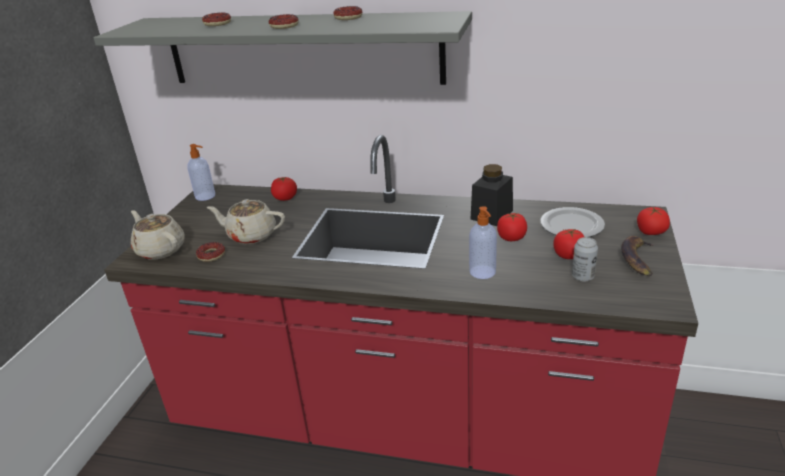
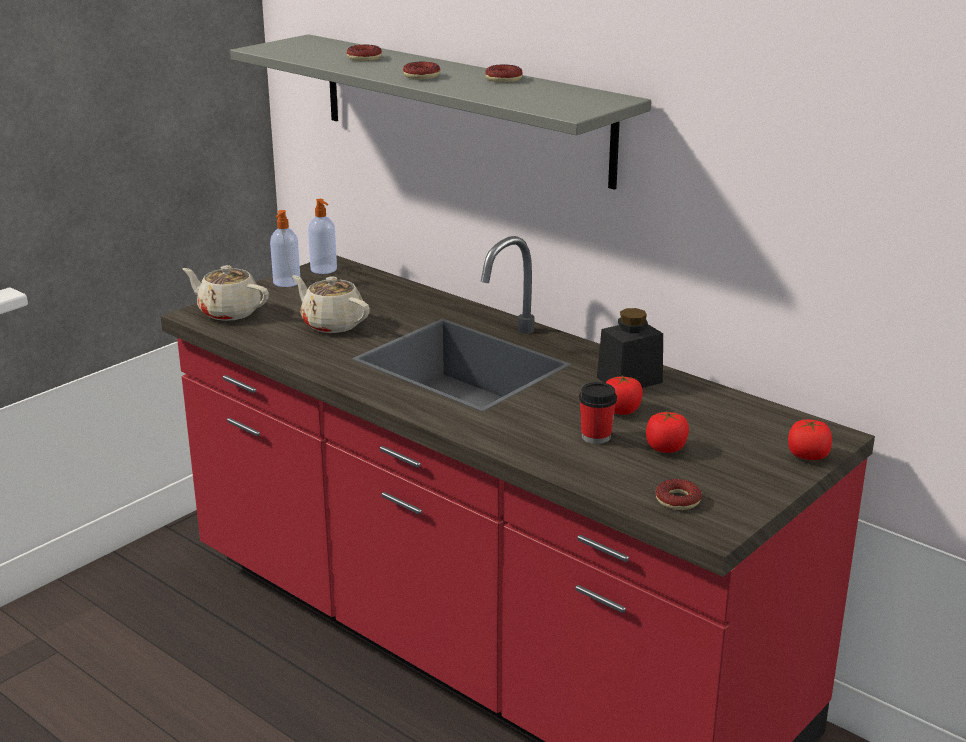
camera: 25 degrees right, 5 degrees down
(160, 249) = (228, 312): beige teapot -> beige teapot turned 45 degrees counterclockwise
(211, 255) = (273, 332): donut -> donut (678, 500)
(285, 198) = (408, 295): tomato -> none
(483, 272) = (541, 434): soap dispenser -> soap dispenser (286, 283)
(518, 262) = (596, 437): none -> cup
(571, 225) = (714, 419): plate -> none
(582, 276) = (652, 473): can -> none
(637, 259) = (746, 477): banana -> none

